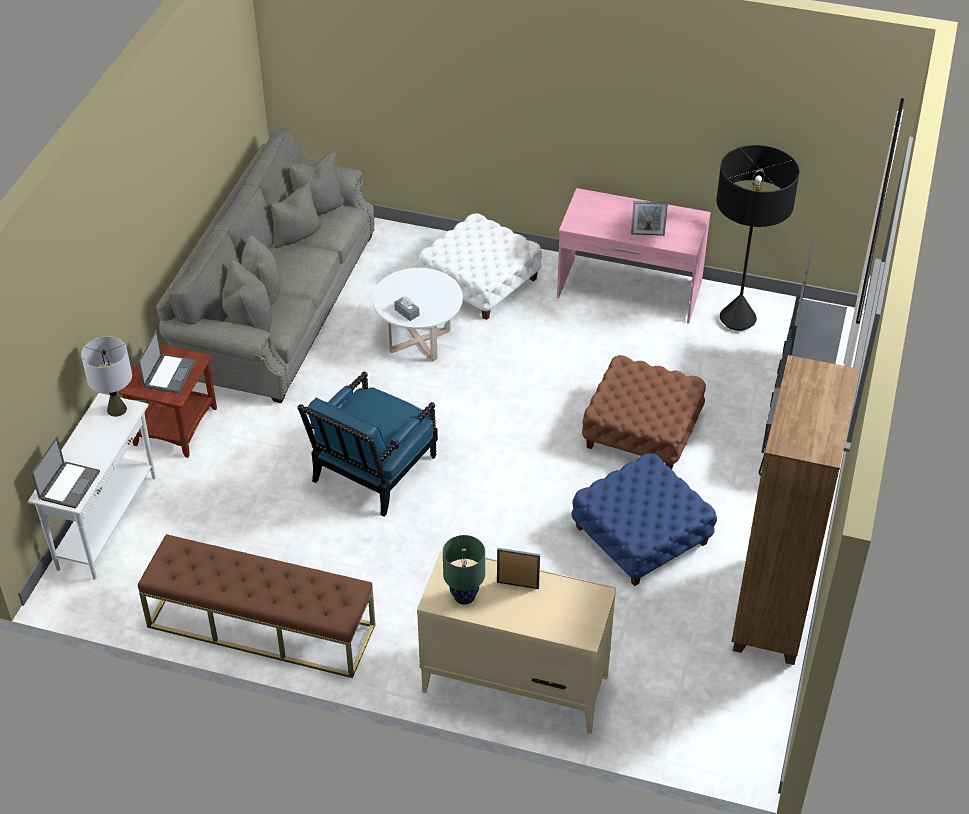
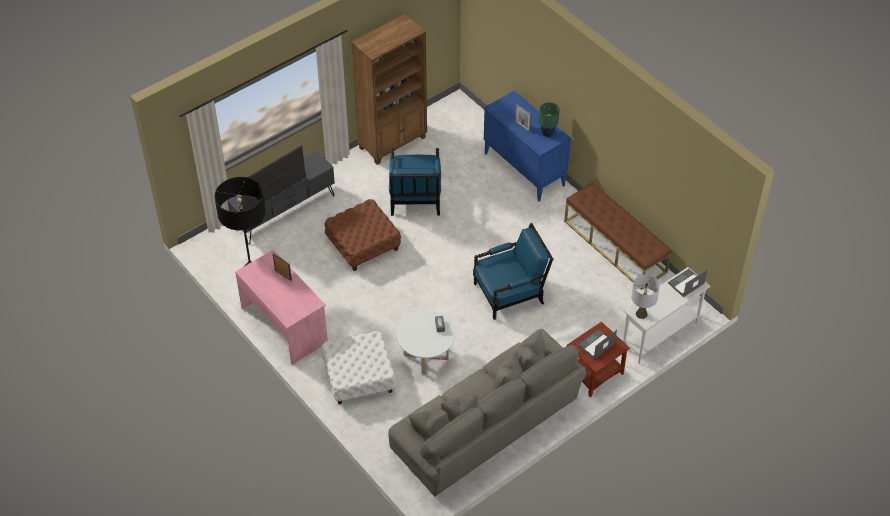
camera: 145 degrees left, 5 degrees up
(515, 684) = (524, 170): beige cabinet -> blue cabinet
(641, 536) = (415, 198): blue ottoman -> blue armchair

